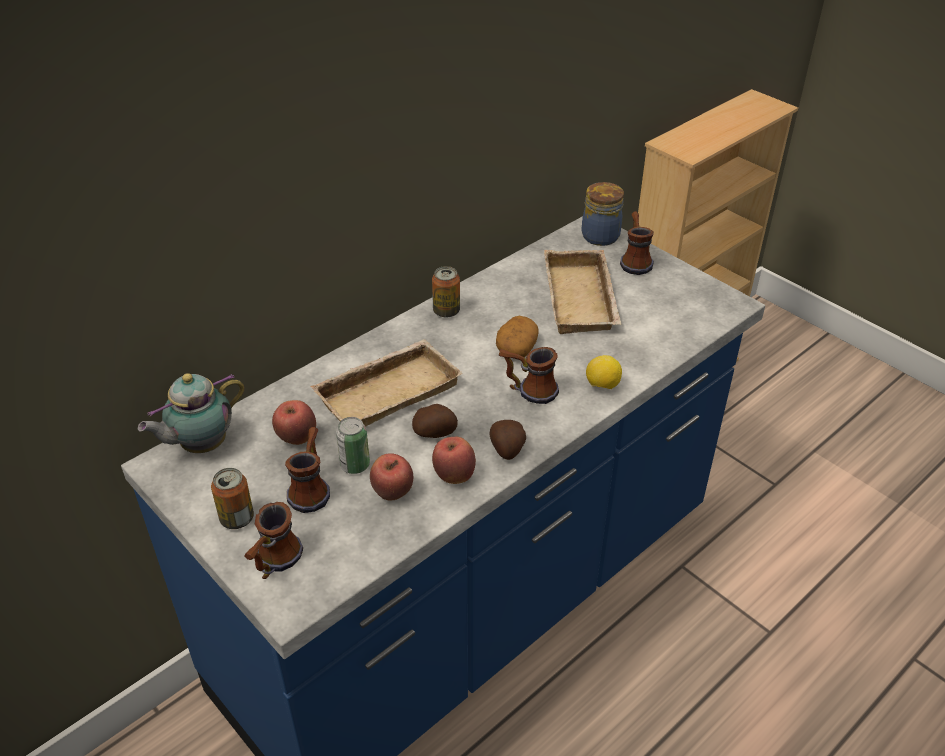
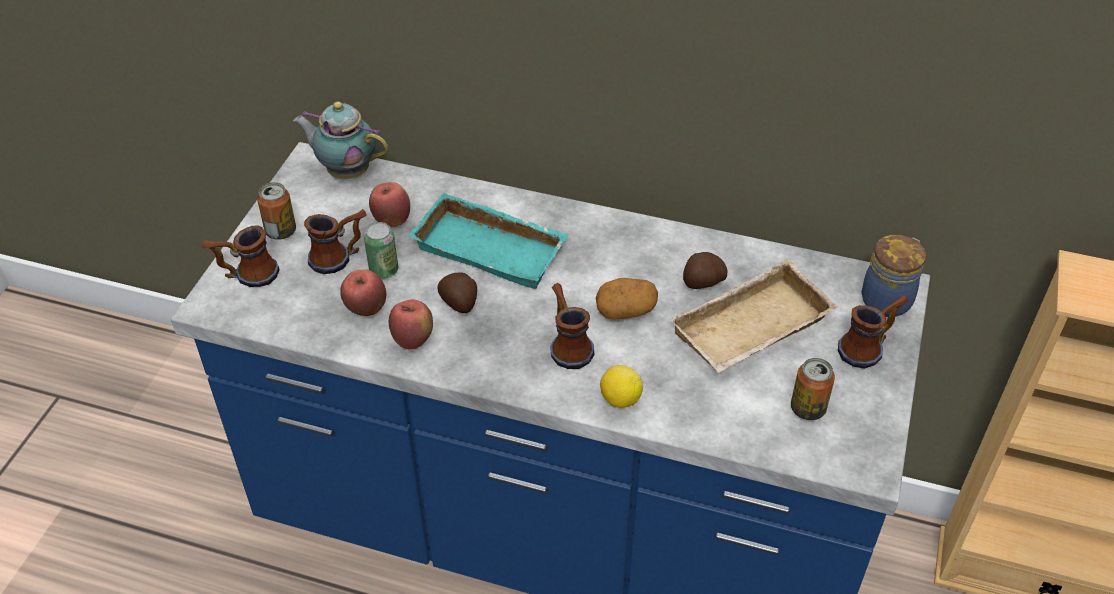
camera: 60 degrees right, 5 degrees up
(387, 390) = (493, 247): beige tray -> turquoise tray
(446, 311) = (639, 235): can -> can (807, 408)
(507, 449) = (472, 362): potato -> potato (702, 282)

